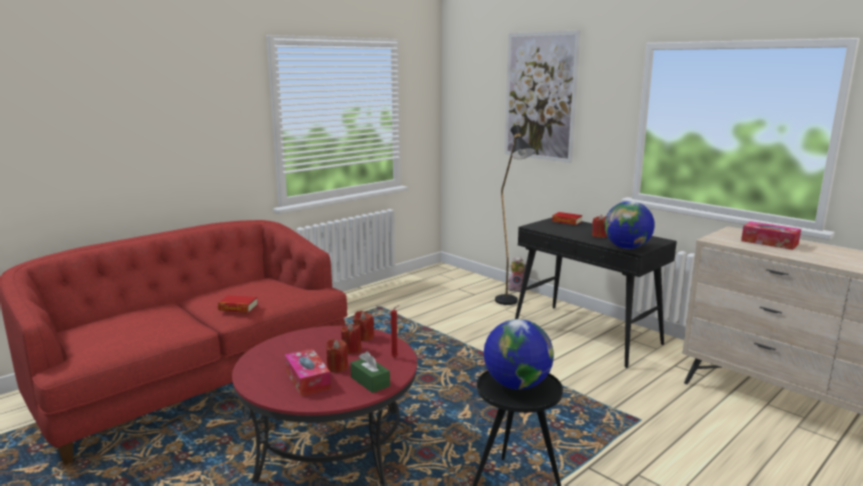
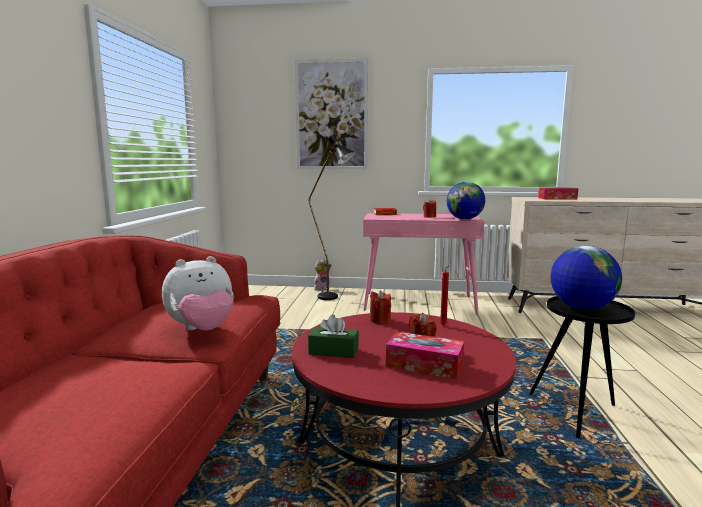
camera: 40 degrees left, 5 degrees down
(238, 308) = (202, 330): book -> plush toy
(351, 350) = (396, 331): red candle -> none
(370, 382) = (475, 346): green tissue box -> green tissue box (333, 351)
(587, 335) = (419, 303): black console table -> pink console table

